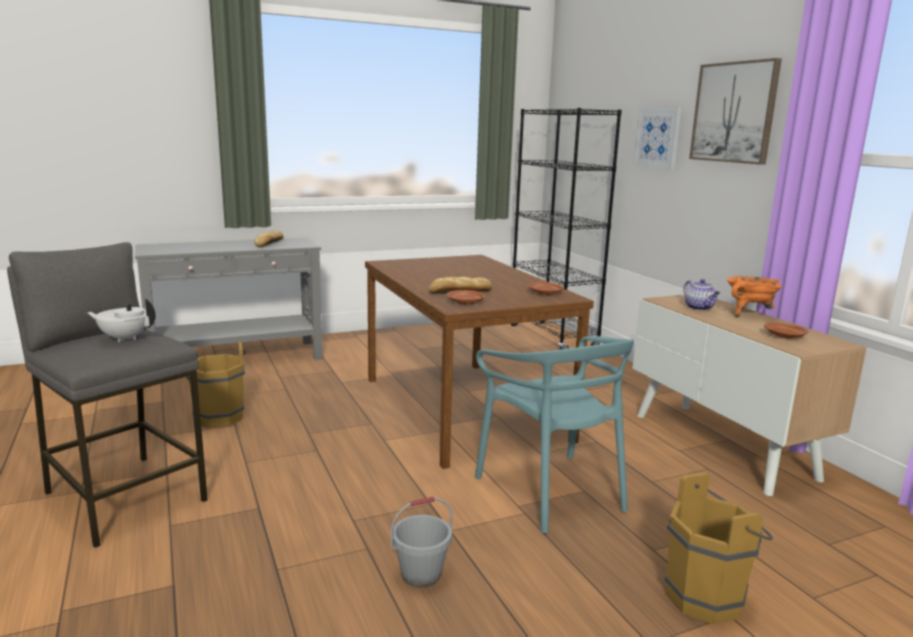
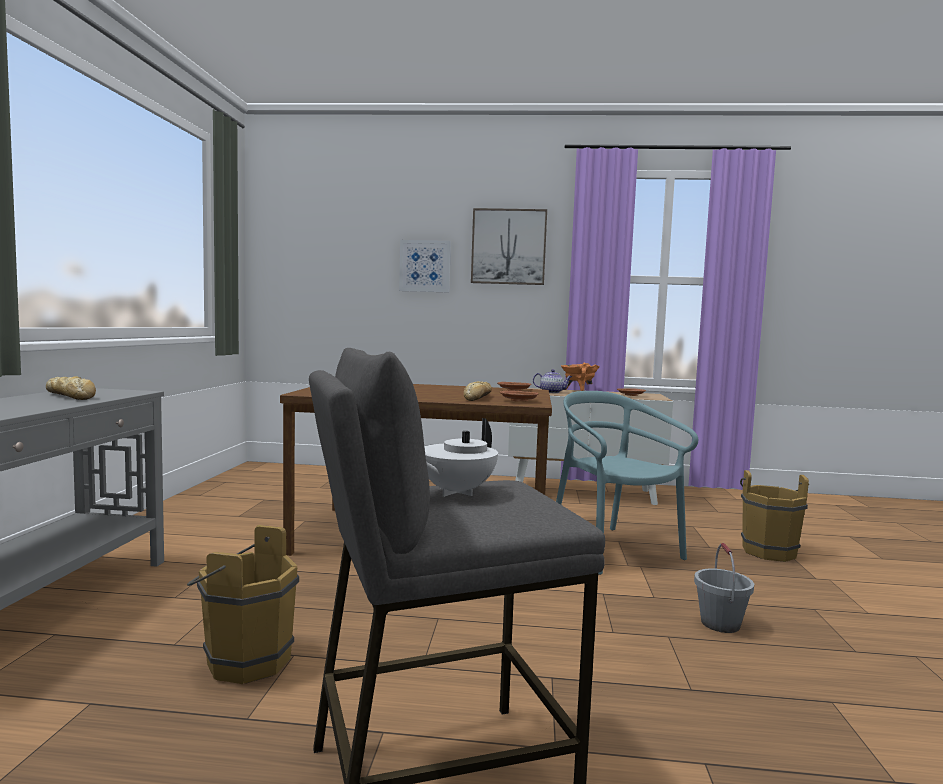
camera: 60 degrees left, 10 degrees down
(551, 491) = (612, 550): turquoise chair -> turquoise chair turned 120 degrees counterclockwise
(552, 337) = (320, 472): black bookcase -> none

